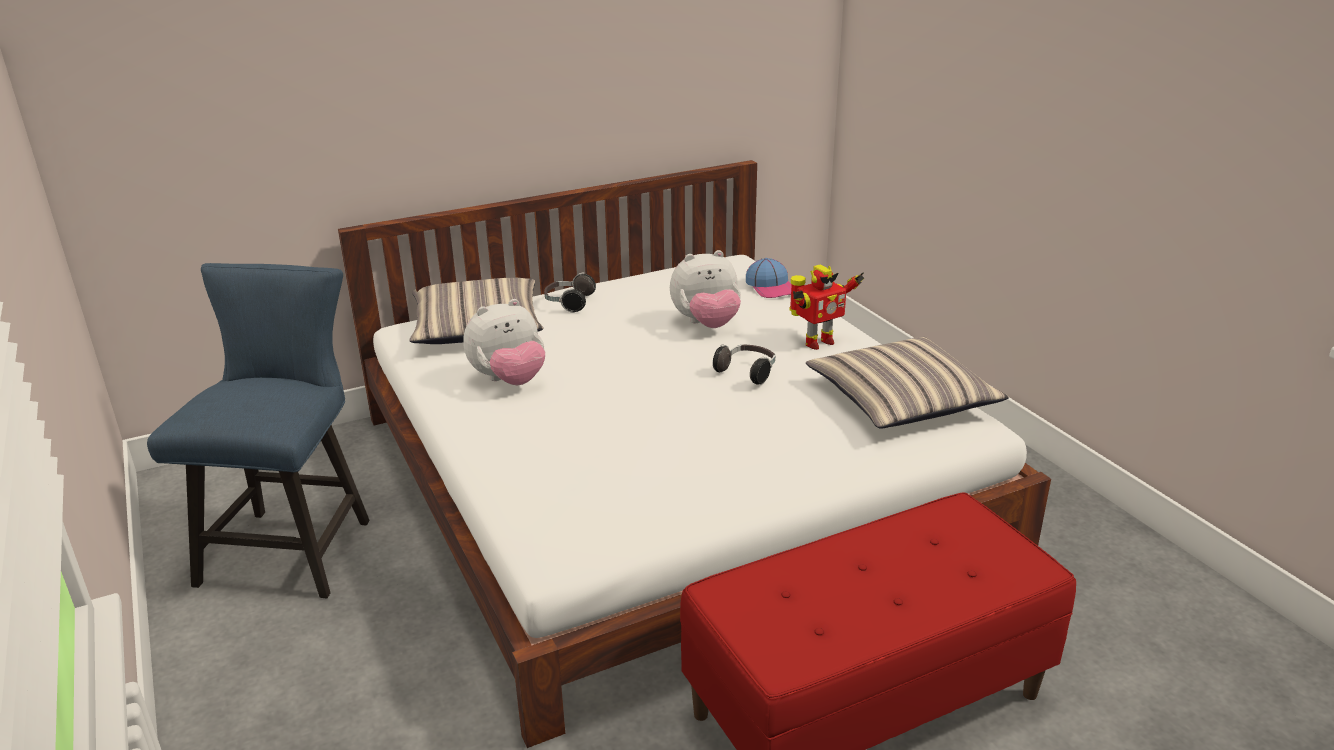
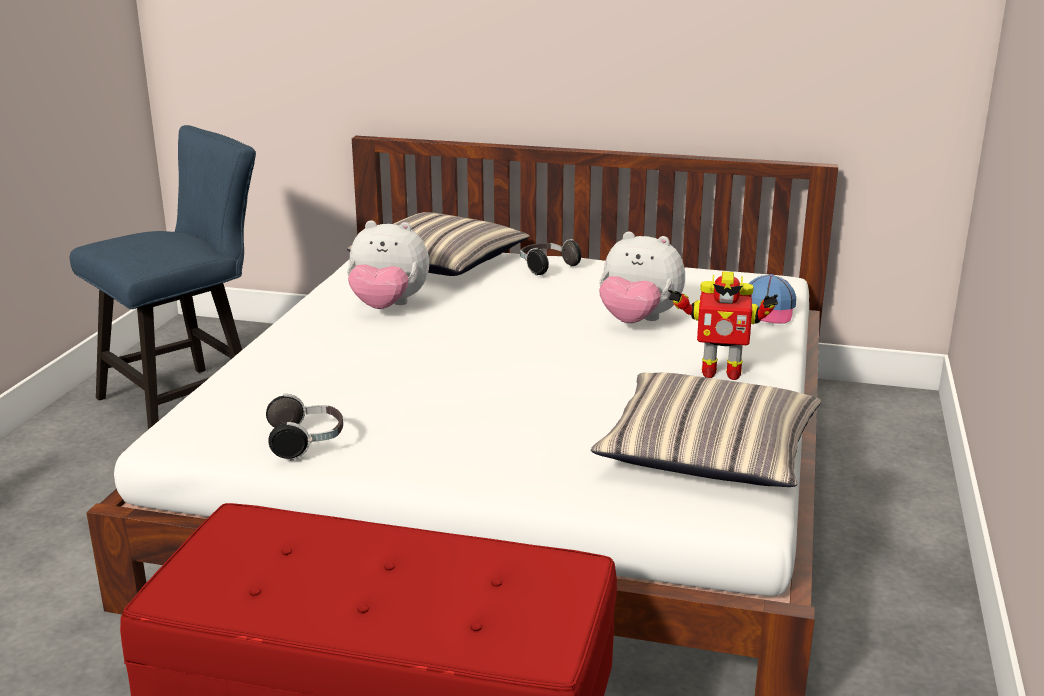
camera: 40 degrees right, 5 degrees down
(747, 372) = (594, 371): headphones -> headphones (306, 442)

